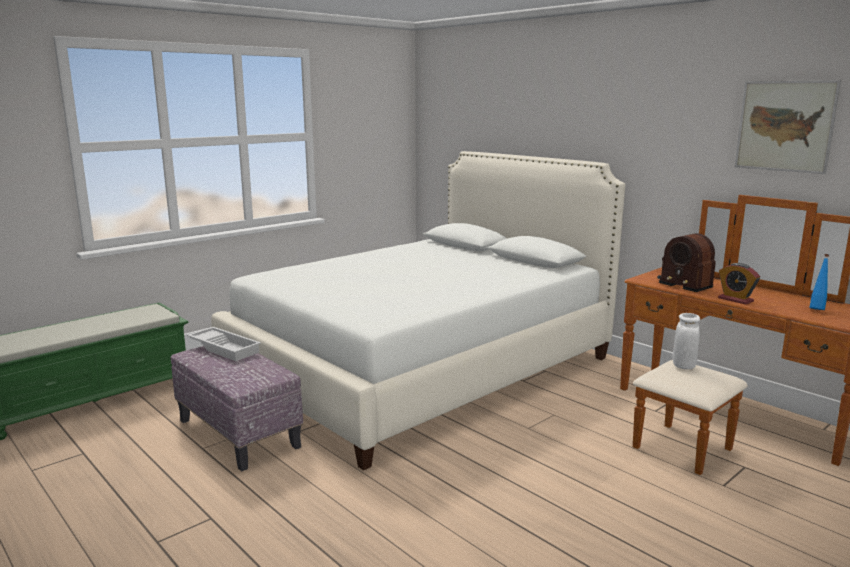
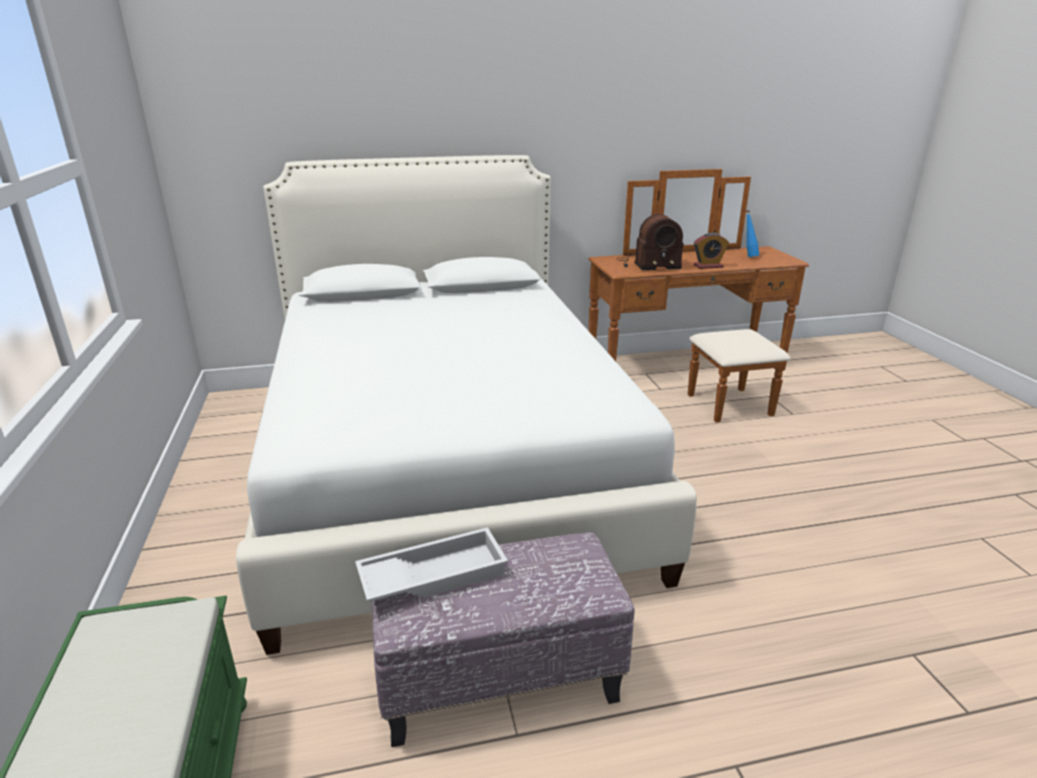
camera: 60 degrees left, 10 degrees up
(683, 366) = (722, 335): white vase -> none
(785, 126) = (691, 101): picture -> none

